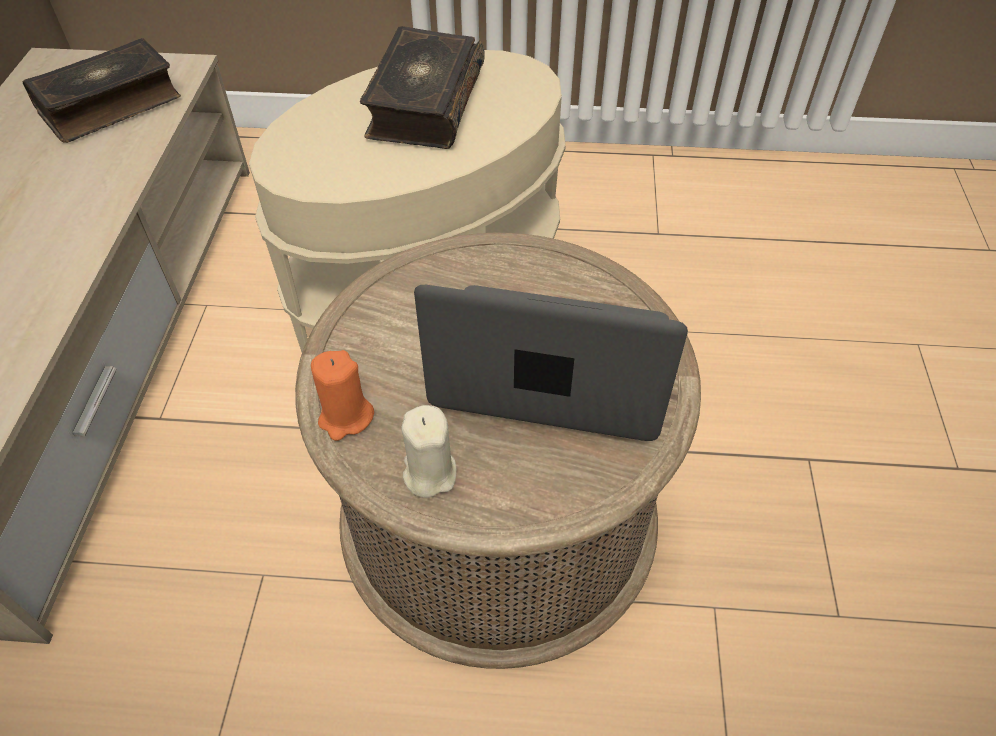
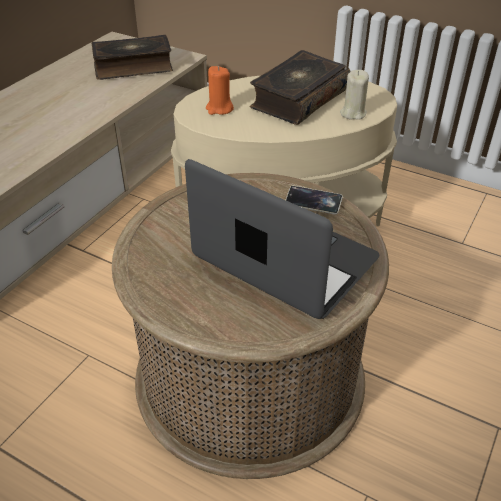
camera: 25 degrees right, 10 degrees down
(345, 417) = (142, 246): orange candle -> orange candle (219, 109)
(429, 473) = (170, 289): beige candle -> beige candle (353, 113)
(537, 265) = (313, 203): none -> phone

